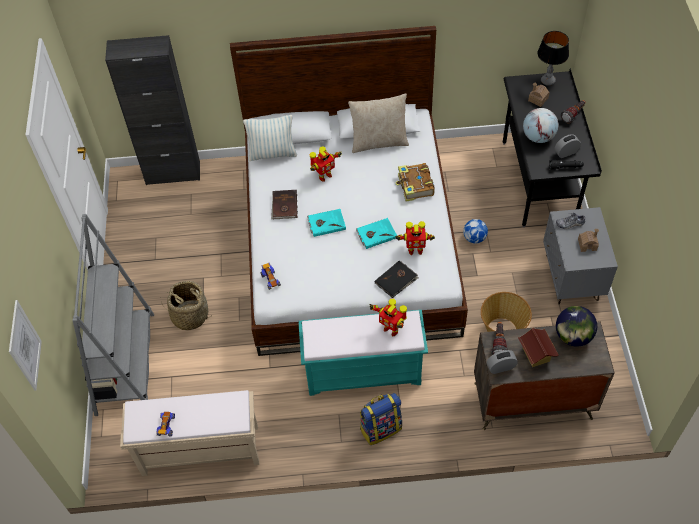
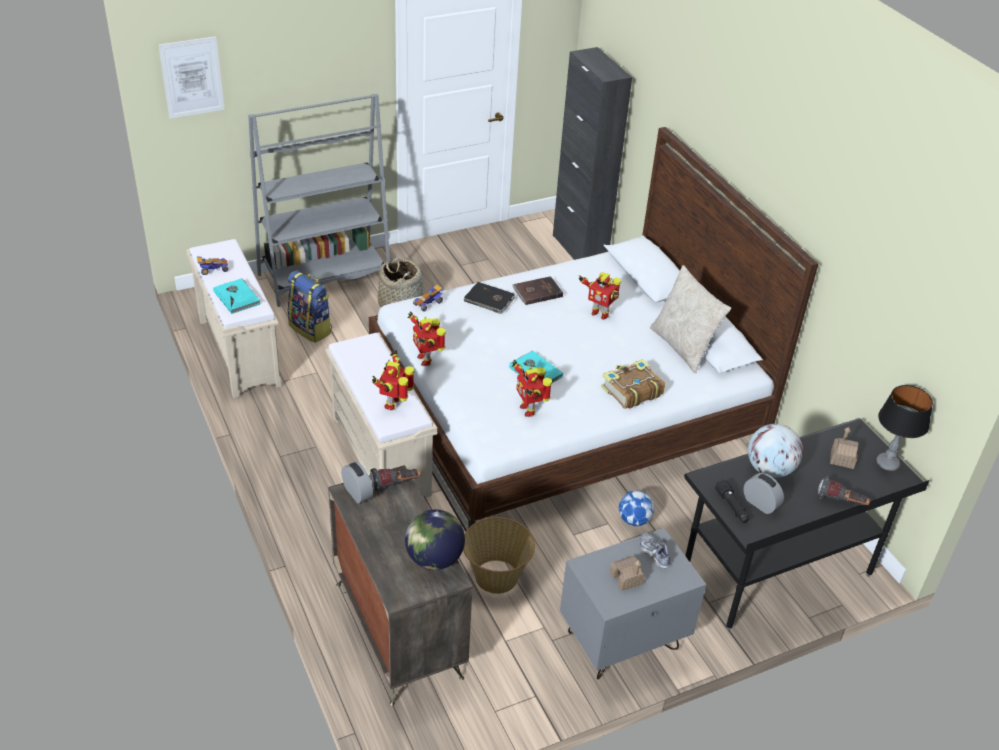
camera: 65 degrees right, 15 degrees down
(272, 153) = (608, 268): pillow -> none
(326, 223) = (529, 328): turquoise book -> turquoise book (237, 297)
(337, 298) = (425, 359): none -> toy robot
(364, 371) = (382, 456): turquoise bench -> beige bench
(380, 428) = (308, 486): backpack -> backpack (311, 329)
(396, 280) = (474, 402): black book -> black book (489, 300)
(535, 354) = (389, 524): toy house -> none

